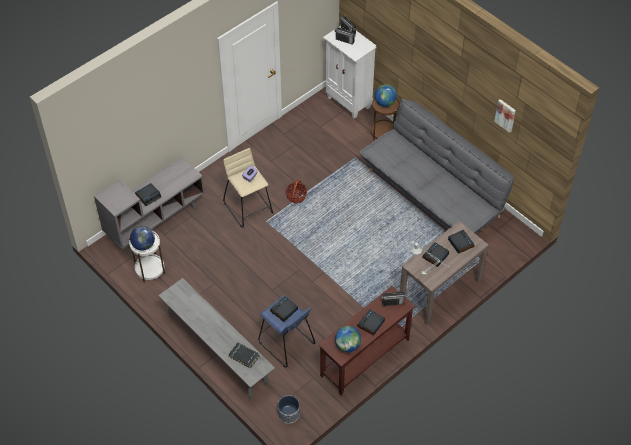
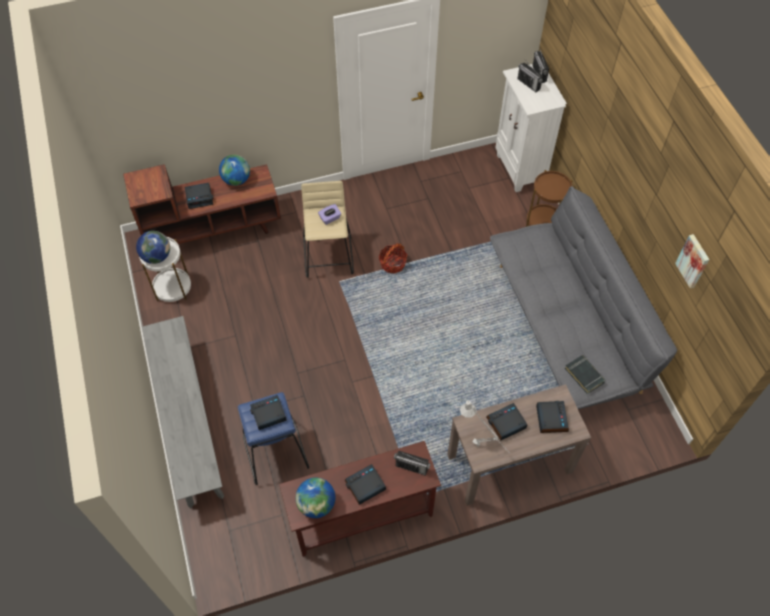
camera: 25 degrees right, 5 degrees up
(156, 220) = (214, 230): grey tv stand -> brown tv stand
(244, 356) = (193, 453): black book -> black book (584, 375)
(289, 414) = (224, 551): planter -> none
(385, 103) = (552, 185): globe -> globe (236, 180)

